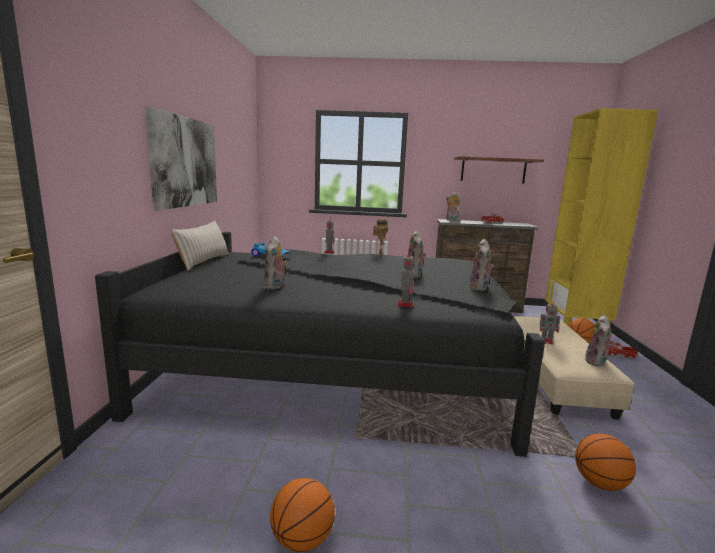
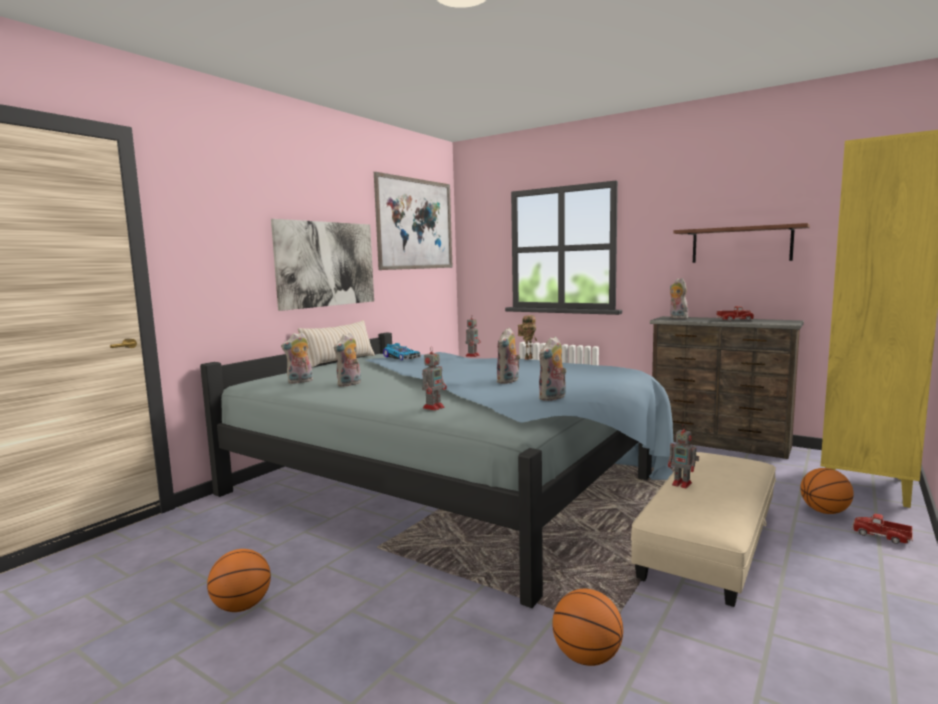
camera: 30 degrees right, 5 degrees down
(238, 129) = (415, 224): none -> picture
(343, 364) = (451, 483): black bed -> blue bed
(597, 362) = (715, 517): plush toy -> plush toy (300, 382)

